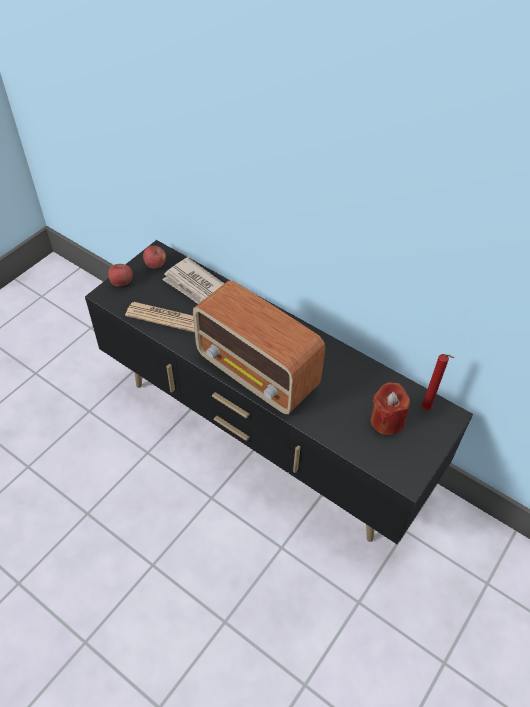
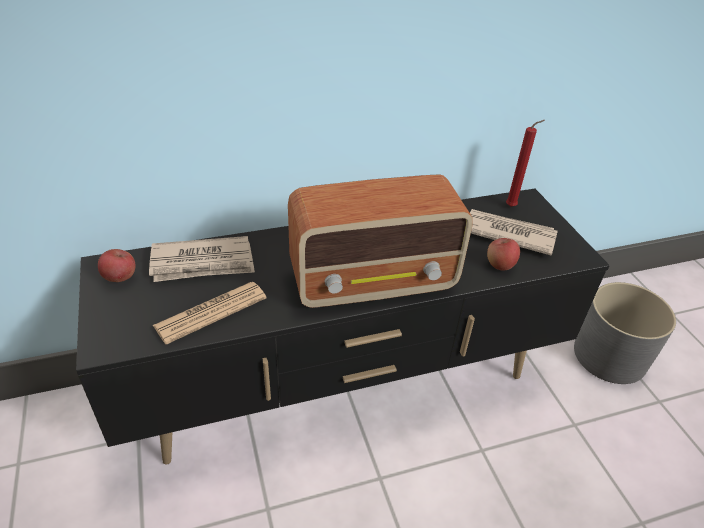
camera: 55 degrees left, 10 degrees down
(121, 283) = (105, 321): apple -> apple (500, 265)
(386, 421) = (507, 233): red candle -> newspaper
(462, 603) = (610, 356): none -> grey planter

